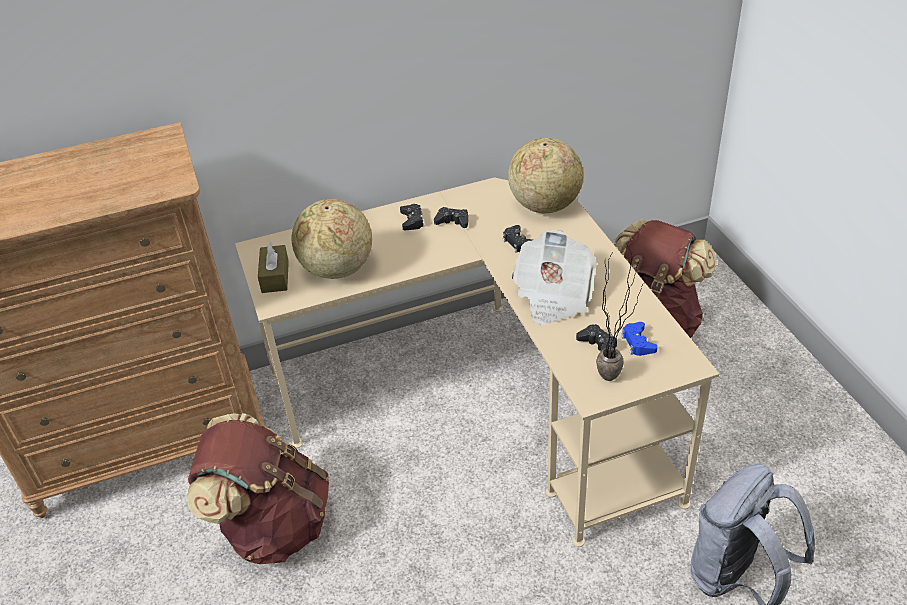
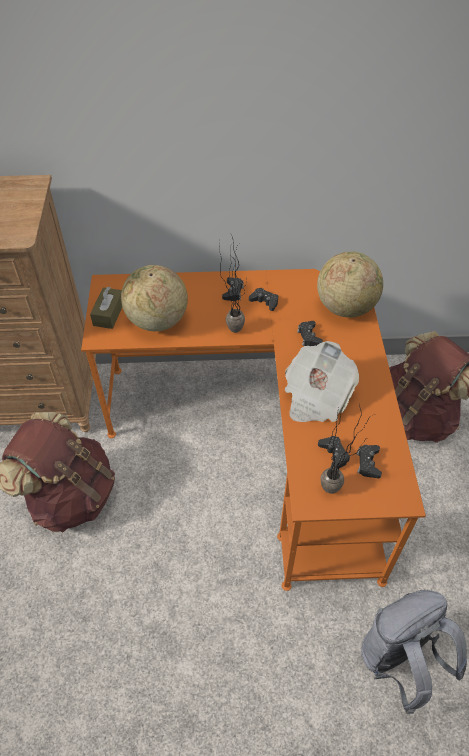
camera: 15 degrees right, 10 degrees up
(428, 252) = (233, 325): none -> potted plant
(483, 397) = (261, 438): beige desk -> orange desk
(638, 343) = (368, 463): blue game controller -> black game controller

